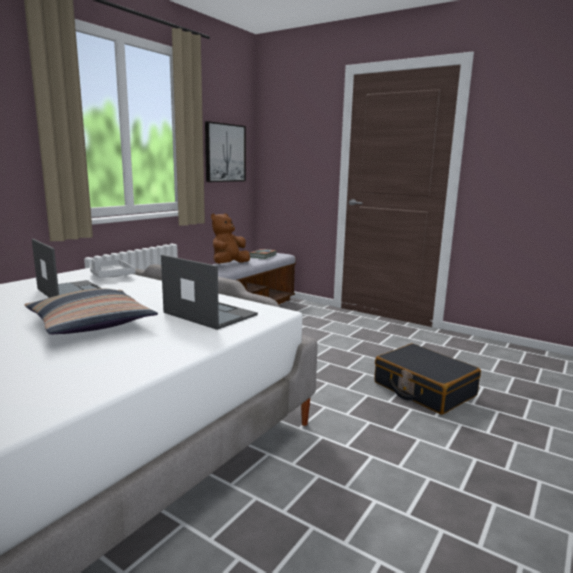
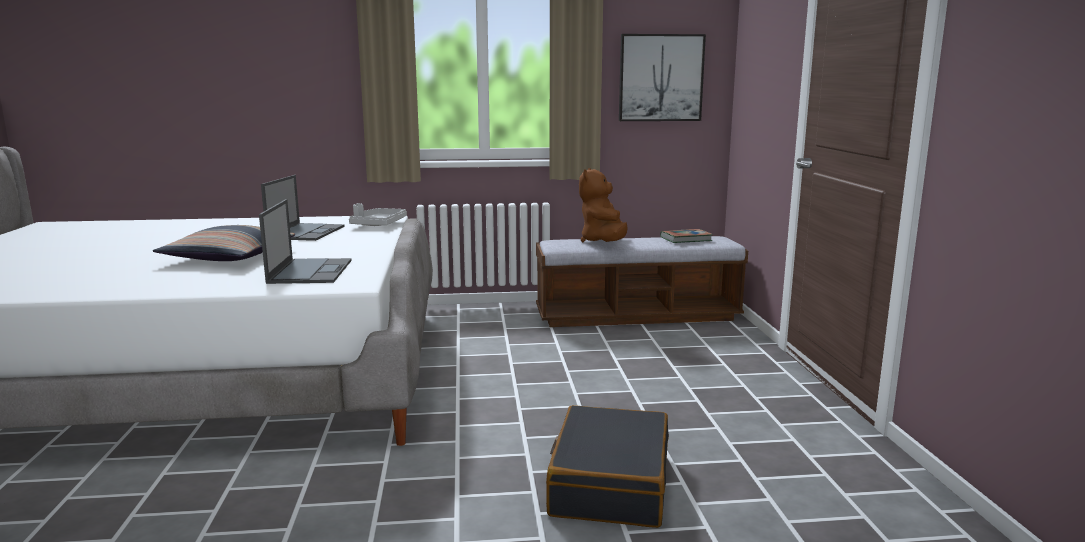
camera: 50 degrees right, 0 degrees up
(229, 265) = (604, 242): brown plush toy -> brown plush toy turned 75 degrees counterclockwise

